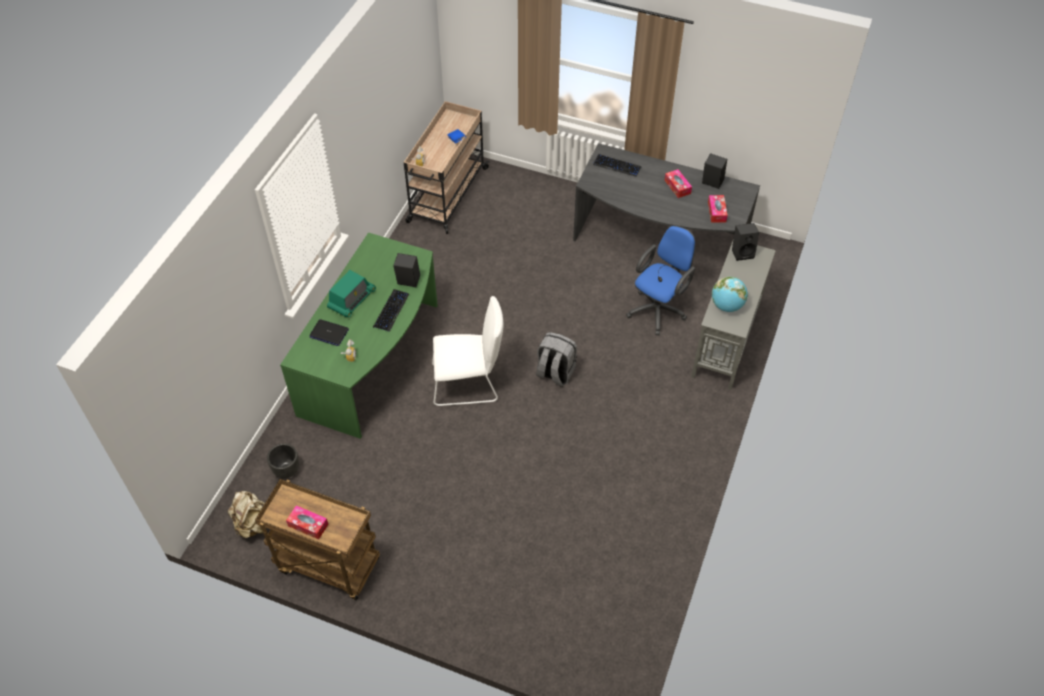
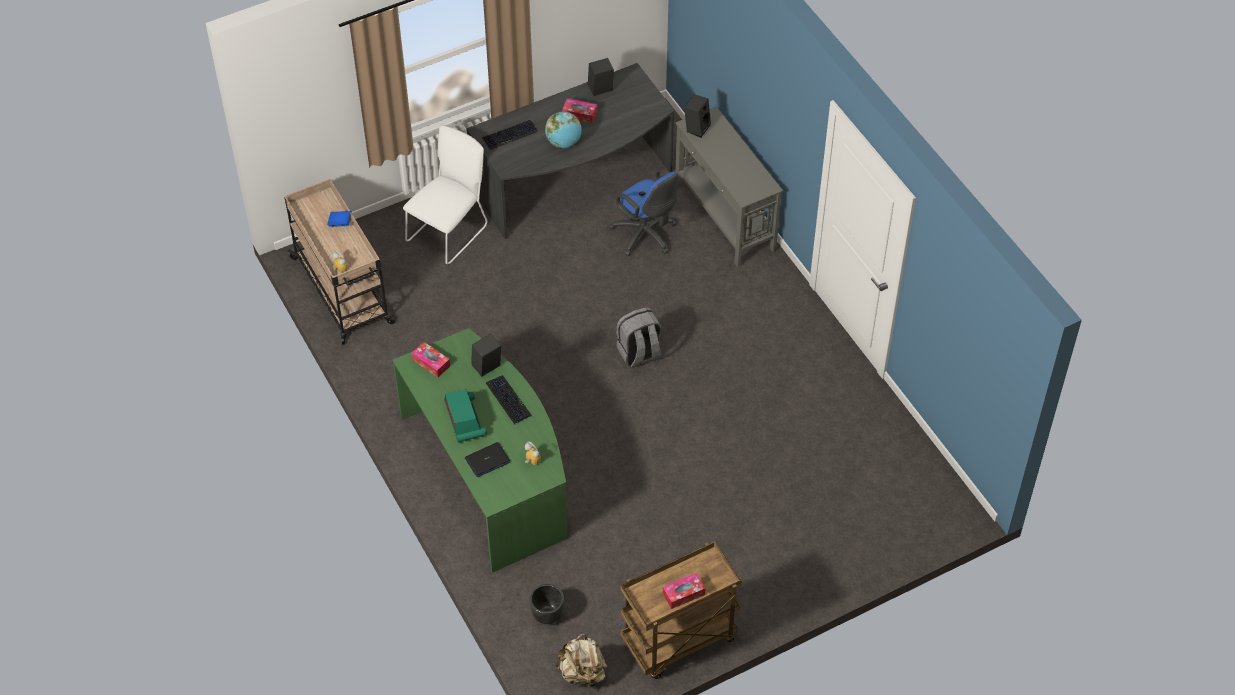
camera: 50 degrees left, 0 degrees up
(468, 383) = (587, 421): white chair -> white chair (449, 231)
(659, 309) = (646, 236): blue office chair -> blue office chair turned 150 degrees clockwise
(716, 212) = (635, 111): tissue box -> tissue box (431, 363)
(727, 306) = (740, 178): globe -> globe (563, 142)

